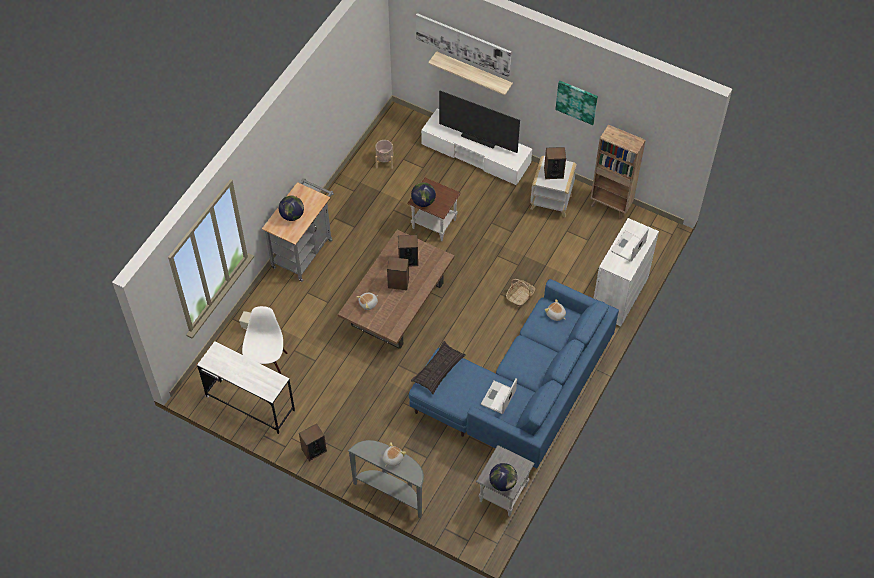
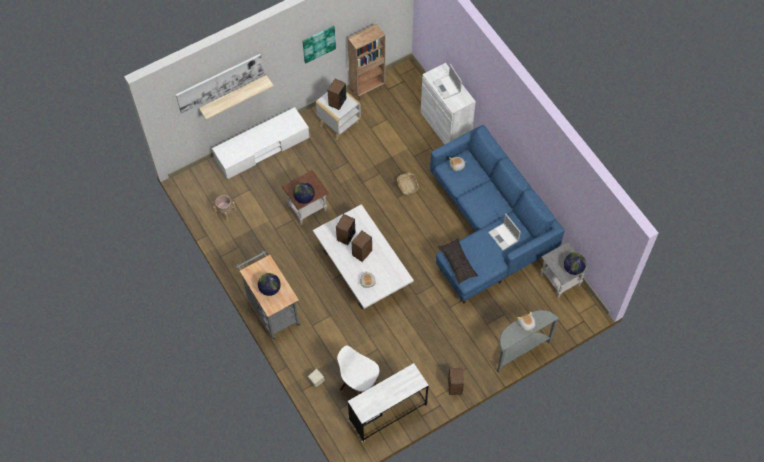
camera: 60 degrees left, 5 degrees up
(398, 305) = (364, 268): brown coffee table -> white coffee table
(478, 140) = (262, 136): television -> none

